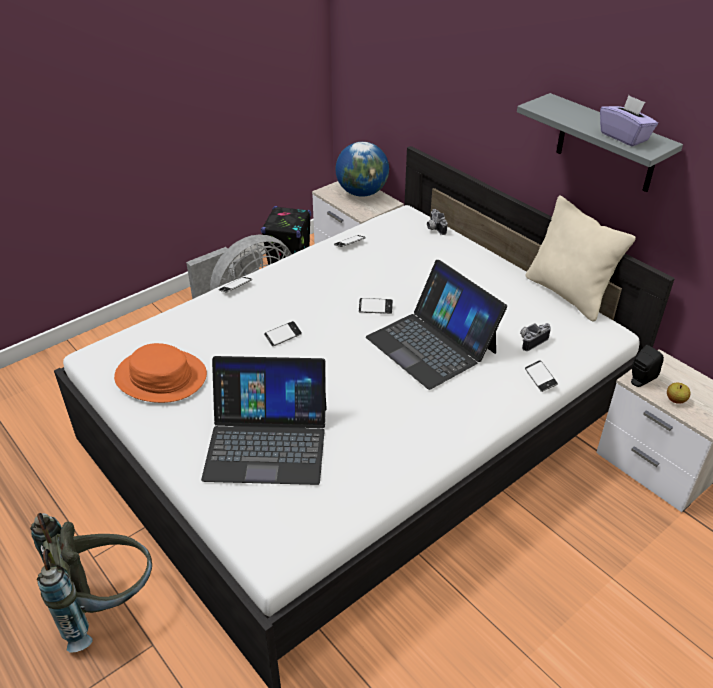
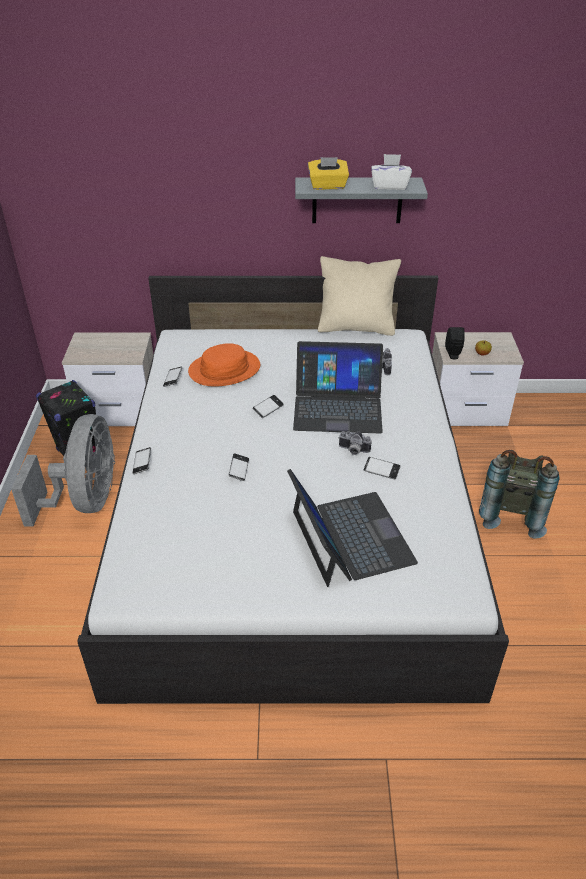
camera: 50 degrees left, 0 degrees up
(107, 604) = (318, 772): grey backpack -> grey backpack (510, 512)
(161, 377) = (204, 562): orange hat -> orange hat (224, 369)
(267, 442) = (350, 537): laptop -> laptop turned 60 degrees counterclockwise
(362, 193) = (106, 341): globe -> none
(434, 228) = (213, 334): camera -> camera (353, 451)
(540, 378) = (420, 384): phone -> phone (381, 470)
(561, 112) = (327, 186): none -> yellow tissue box
(624, 137) = (389, 186): purple tissue box -> white tissue box

